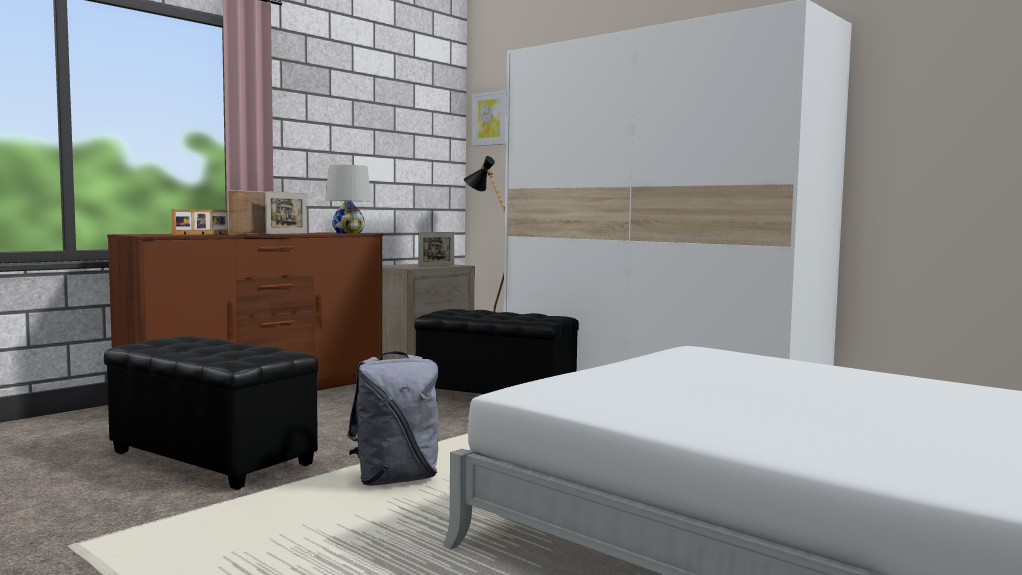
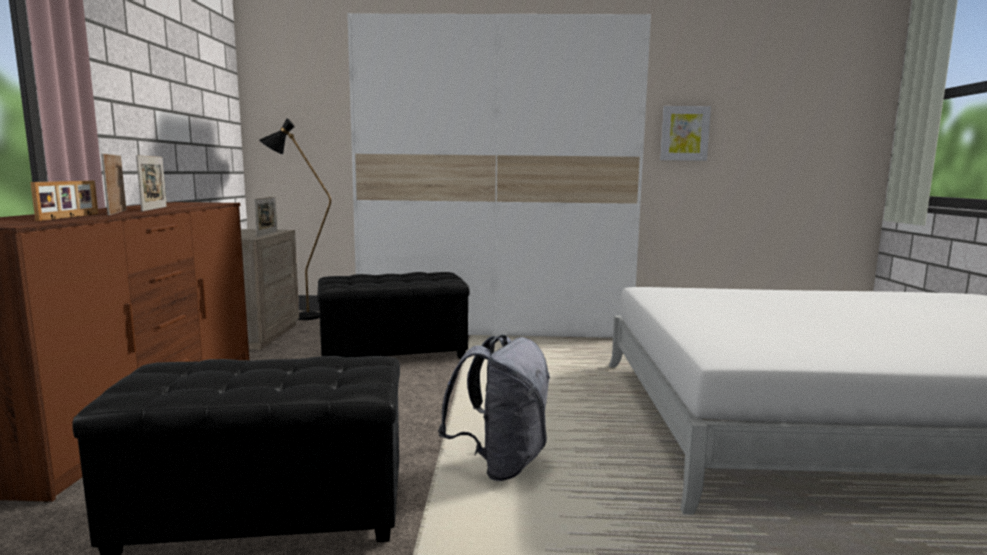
camera: 40 degrees left, 5 degrees up
(348, 233) = (202, 203): white table lamp -> none
(491, 119) = (274, 79): picture -> picture (684, 133)

